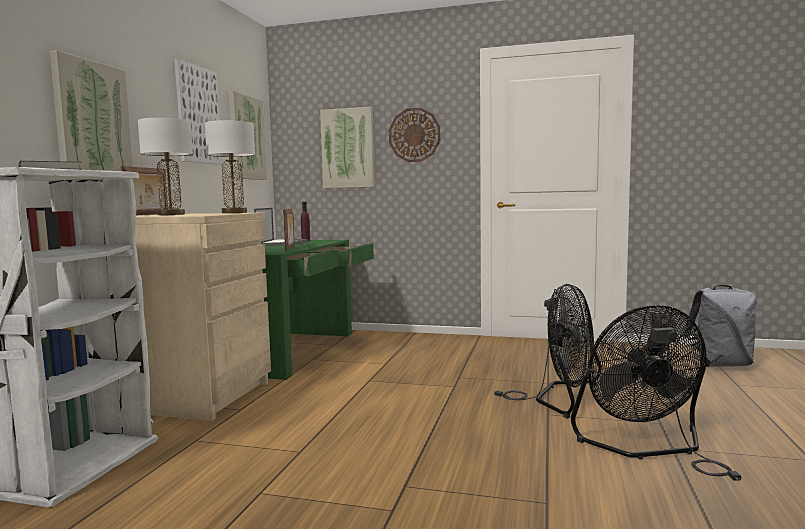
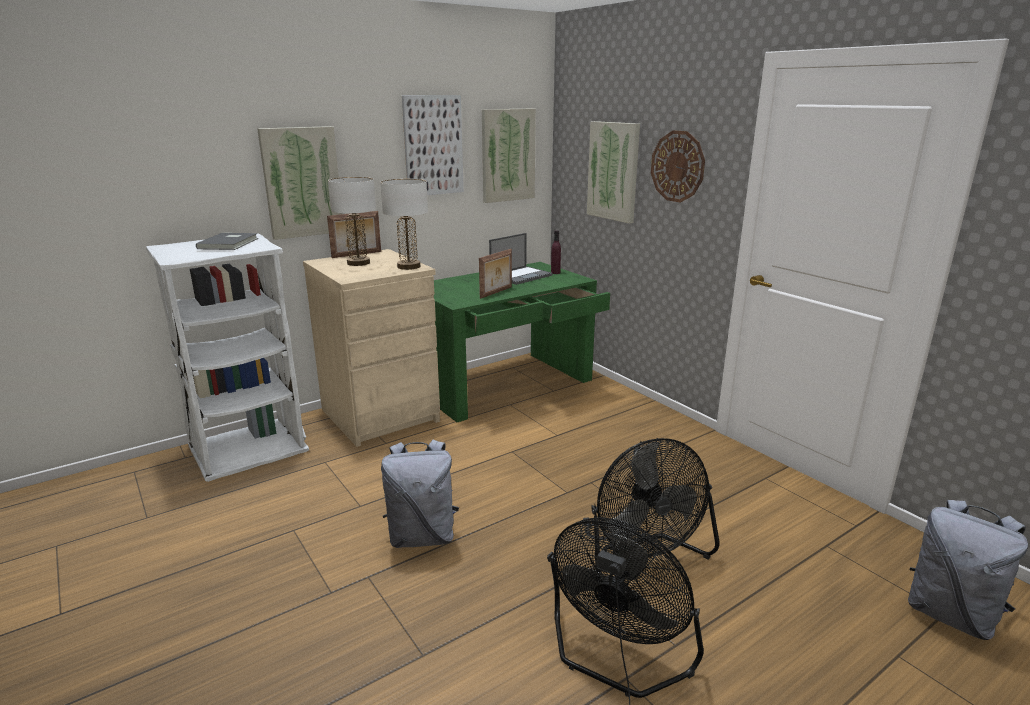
camera: 40 degrees right, 15 degrees up
(399, 445) = (422, 536): none -> grey backpack

